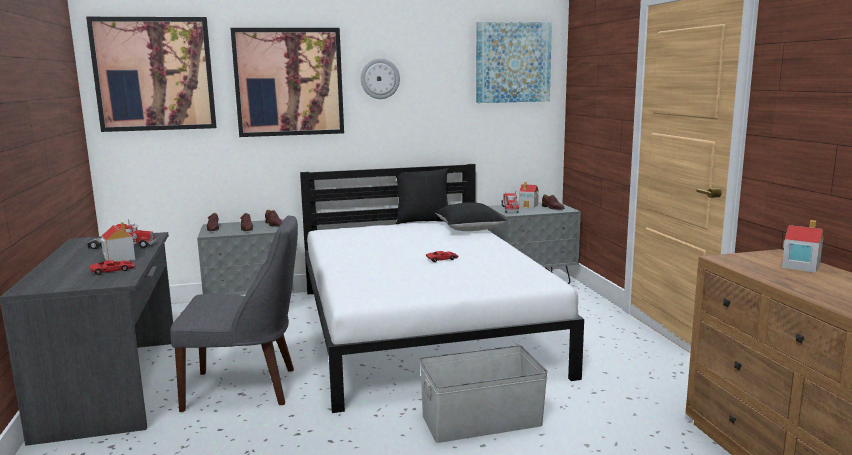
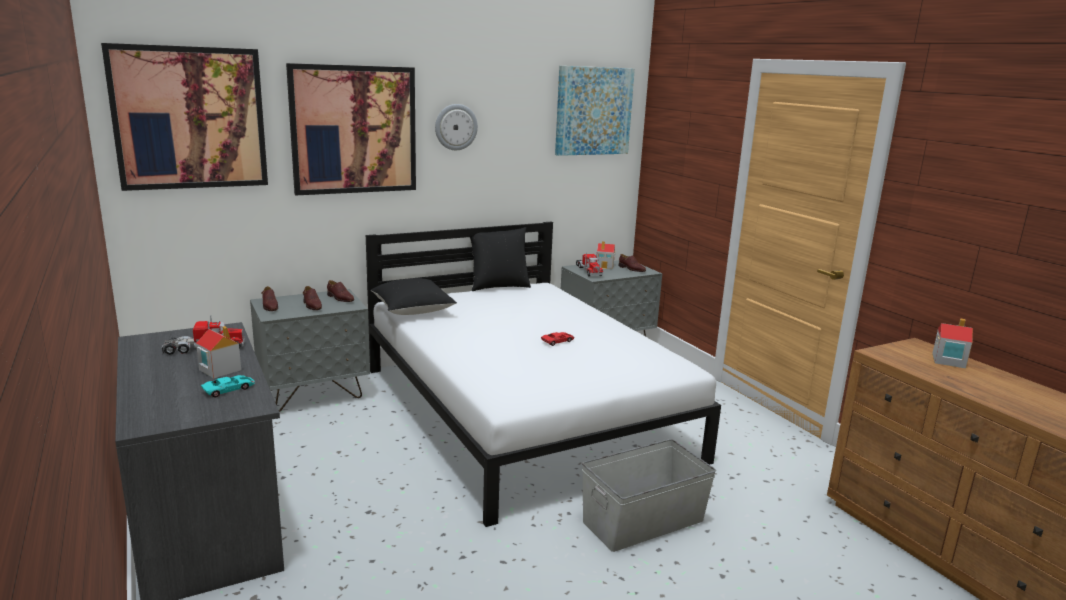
camera: 15 degrees left, 5 degrees up
(113, 270) = (229, 389): red toy car -> turquoise toy car
(246, 388) = (372, 504): grey chair -> none
(469, 229) = (557, 297): black pillow -> black pillow (413, 310)

